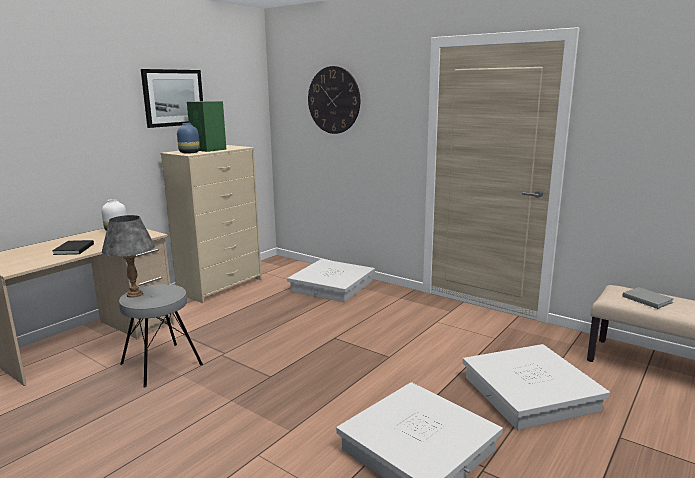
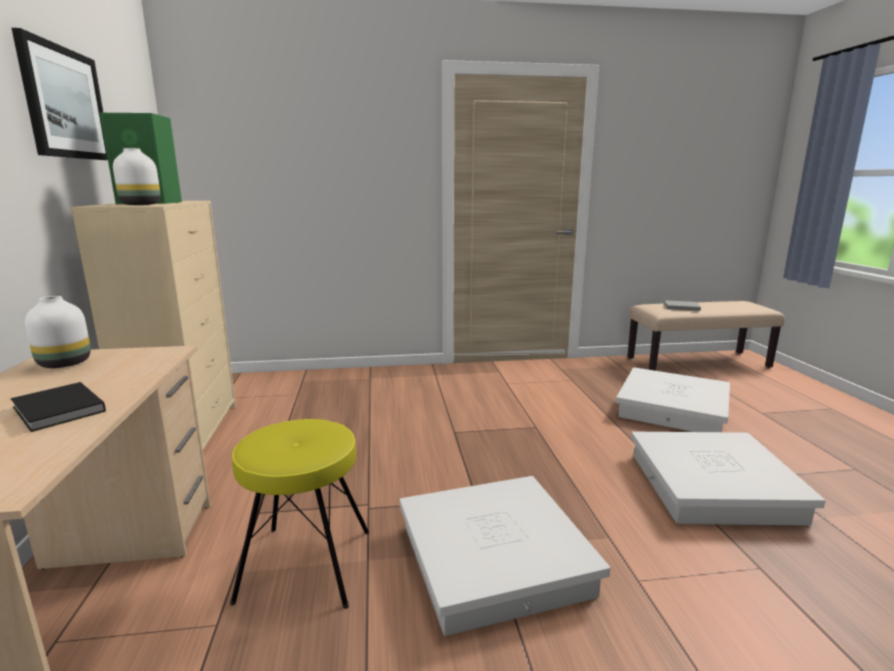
camera: 45 degrees left, 0 degrees up
(134, 294) = (267, 453): grey table lamp -> none
(161, 364) = (306, 565): grey stool -> yellow stool
(189, 153) = (141, 205): blue vase -> white vase
(332, 286) = (344, 386): white storage box -> white storage box (494, 559)
(334, 100) = (296, 136): wall clock -> none

